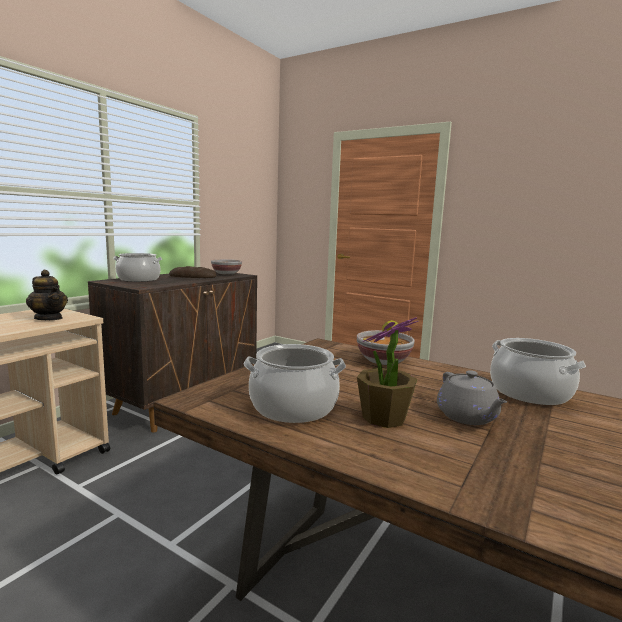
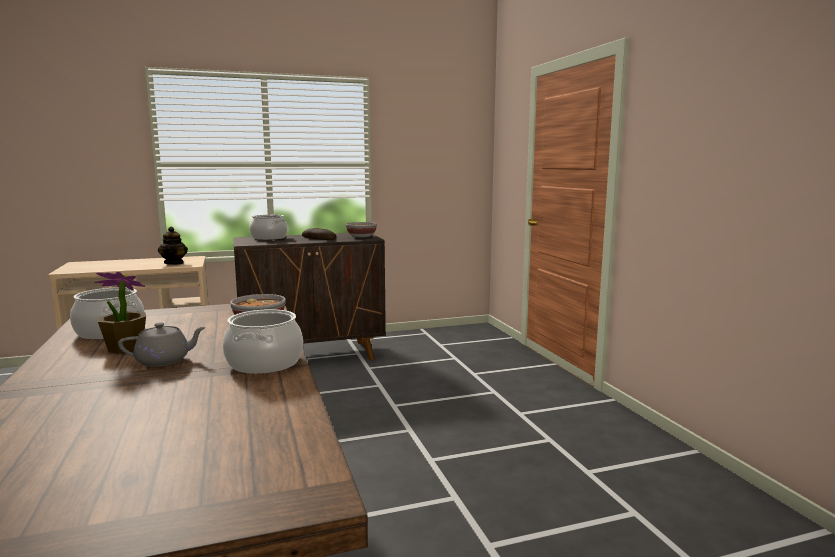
camera: 40 degrees right, 0 degrees up
(467, 417) = (164, 361): grey teapot -> grey teapot turned 135 degrees counterclockwise

